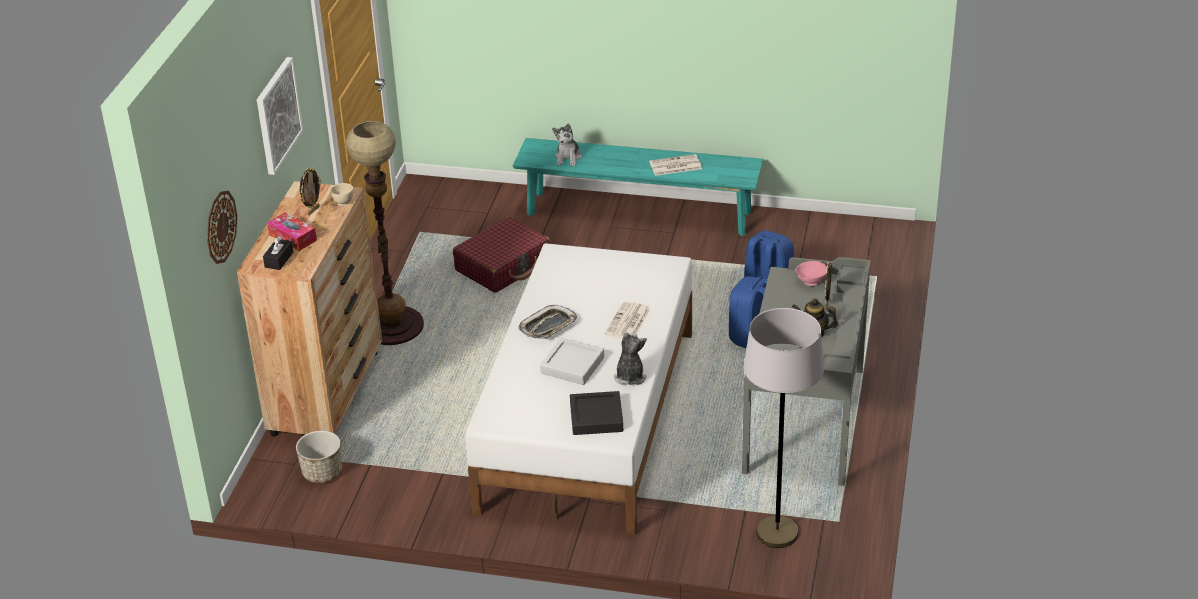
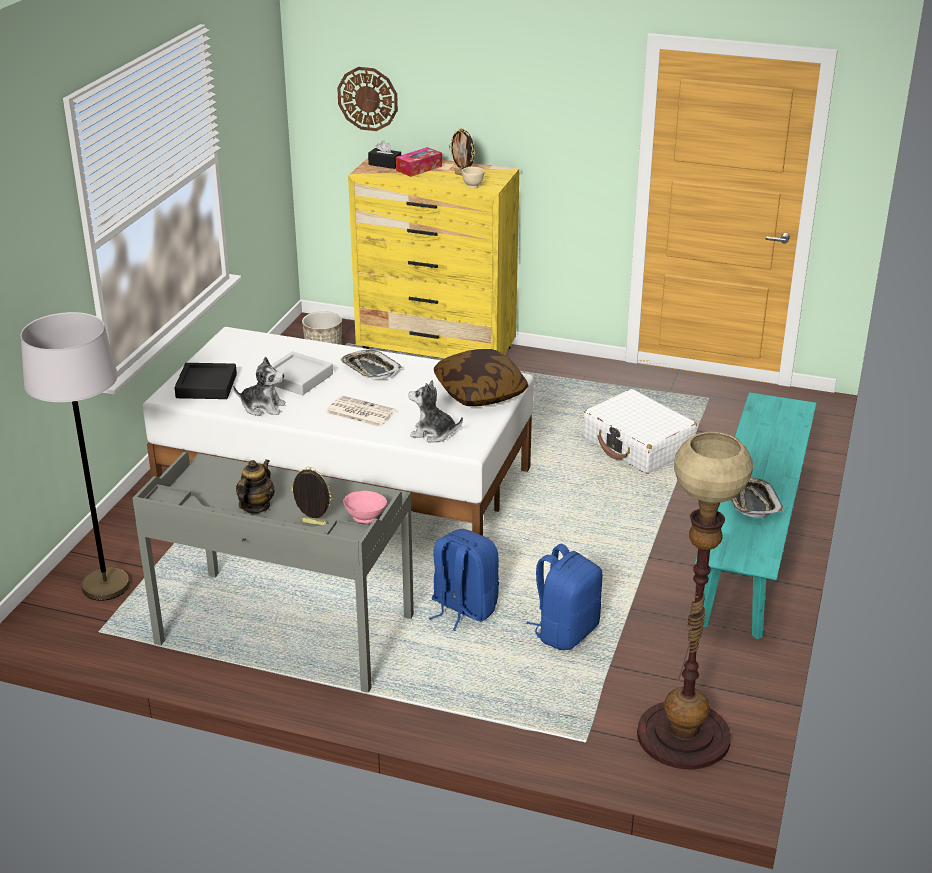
camera: 95 degrees right, 5 degrees down
(277, 115) = (516, 90): picture -> none
(327, 392) = (437, 351): brown dresser -> yellow dresser
(392, 326) = (534, 381): floor lamp -> floor lamp (683, 735)
(503, 266) = (638, 445): red suitcase -> white suitcase
(568, 158) = (768, 427): plush toy -> plush toy (433, 433)
(581, 264) = (480, 392): none -> pillow
(675, 166) = (751, 502): newspaper -> tray

